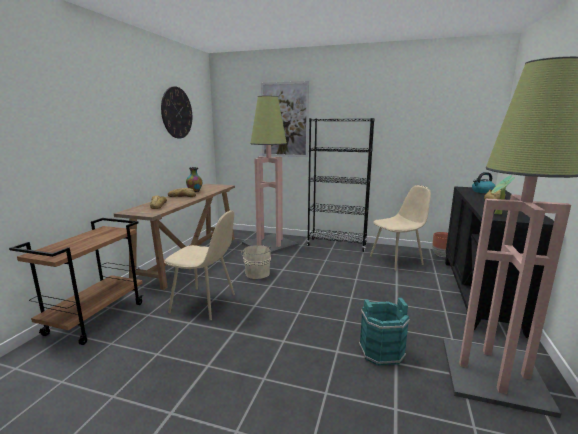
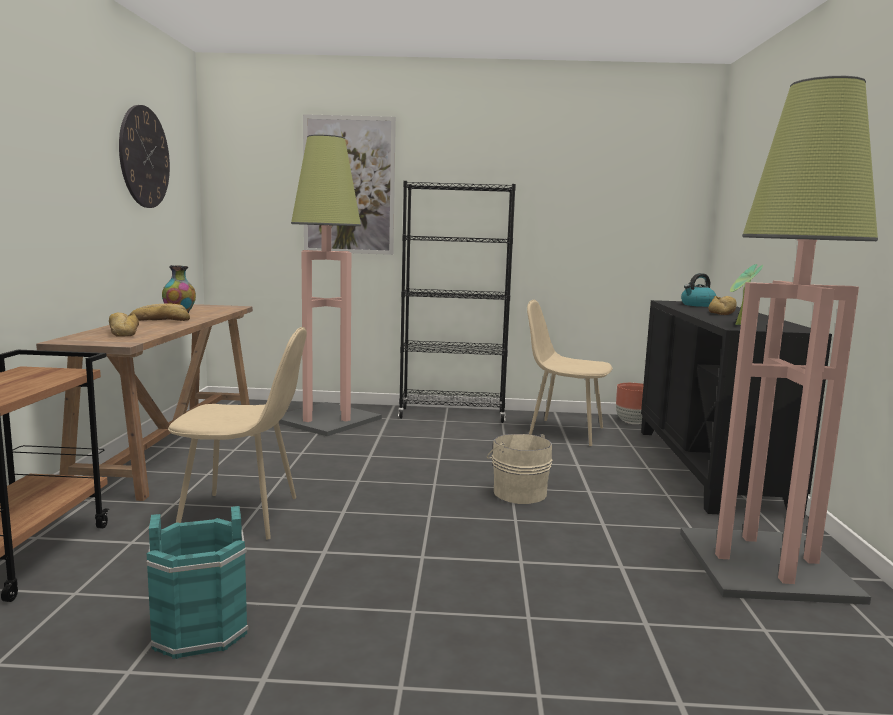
camera: 15 degrees left, 5 degrees down
(257, 273) = (323, 463): beige bucket -> beige bucket (518, 493)
(381, 351) = (592, 554): turquoise bucket -> turquoise bucket (200, 629)
(397, 260) = (564, 432): beige chair -> beige chair turned 120 degrees counterclockwise

